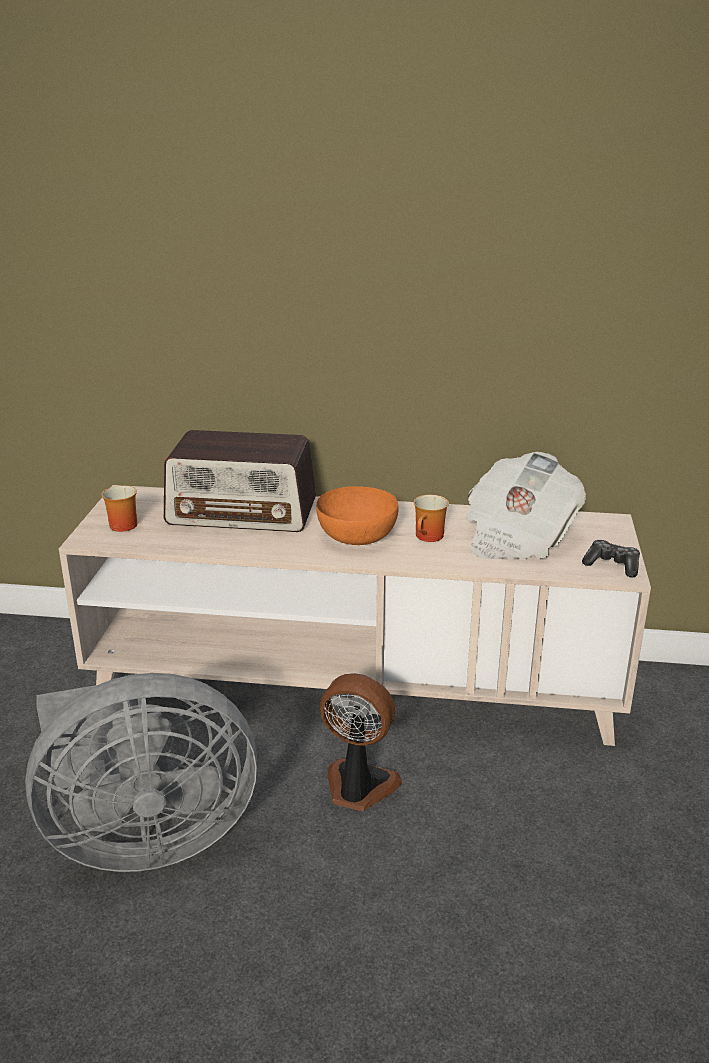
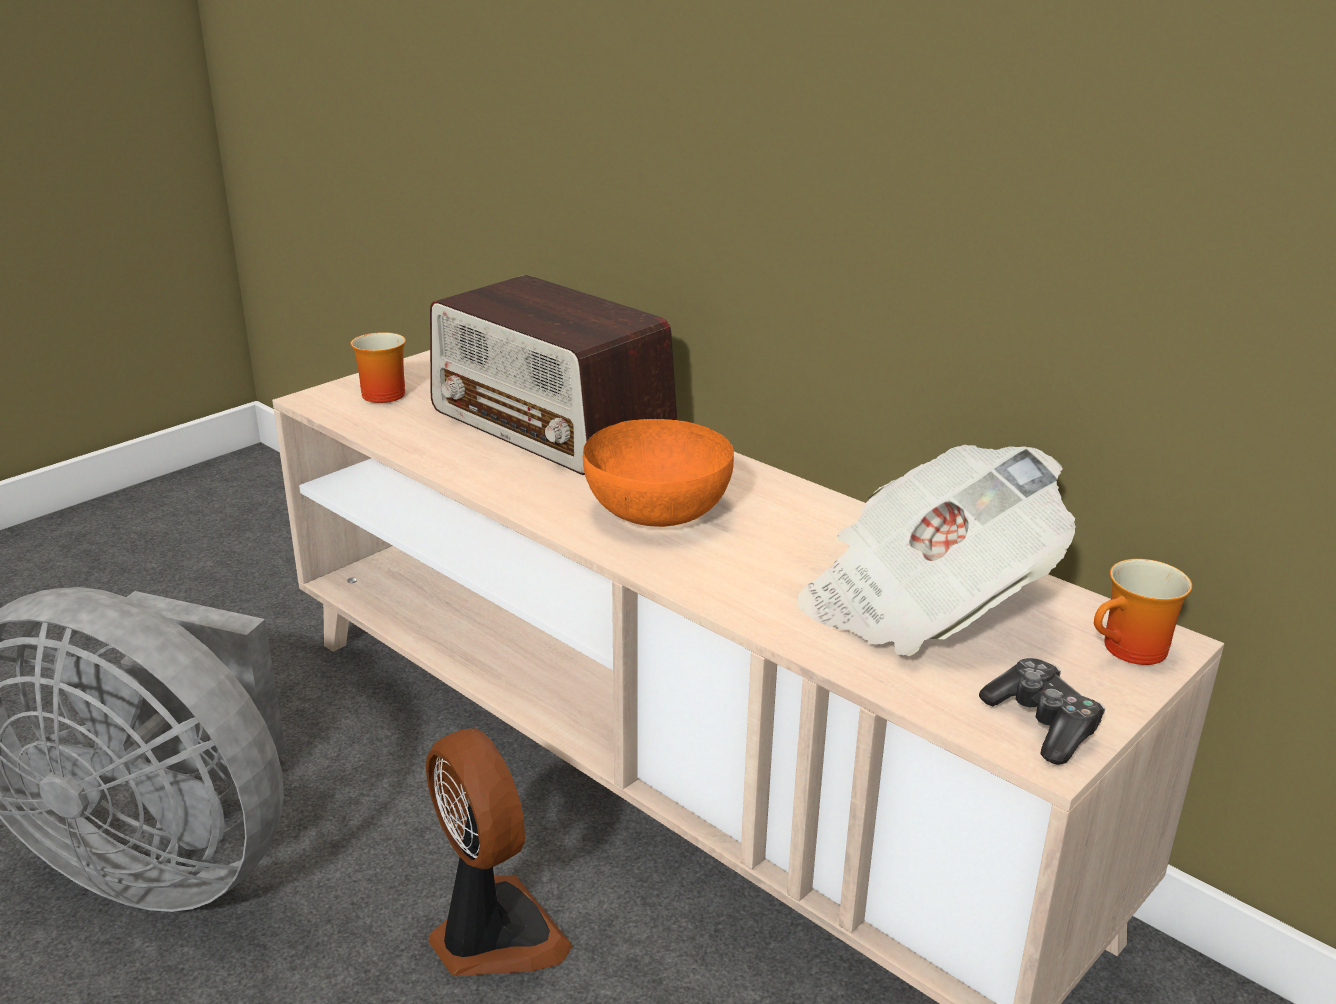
camera: 35 degrees right, 0 degrees up
(430, 537) = (768, 551): mug -> mug (1133, 652)

